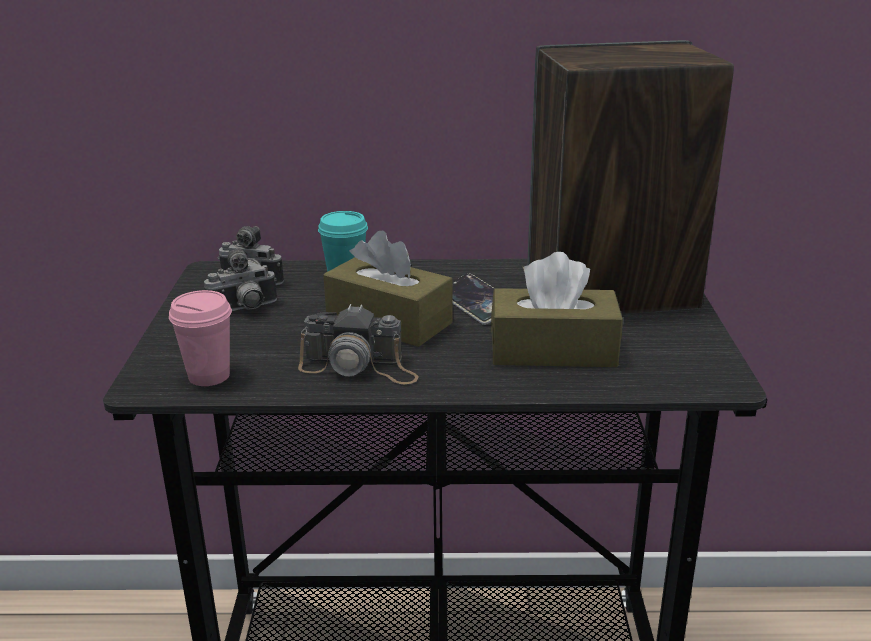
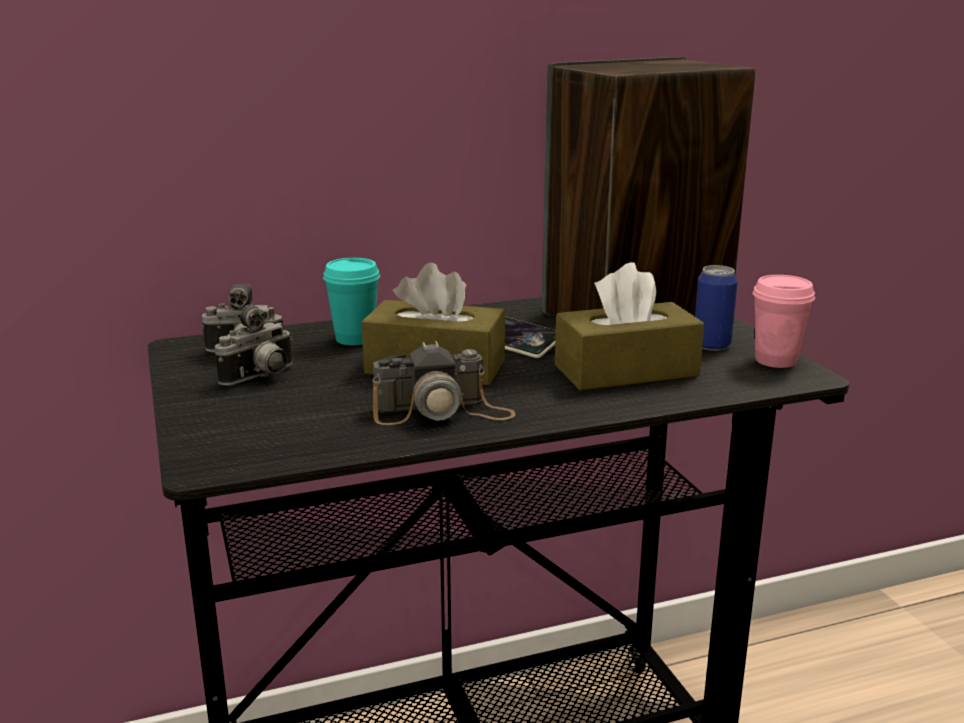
camera: 20 degrees left, 5 degrees down
(209, 376) = (277, 444): pink cup -> pink cup (775, 360)
(659, 334) = (711, 345): none -> can

